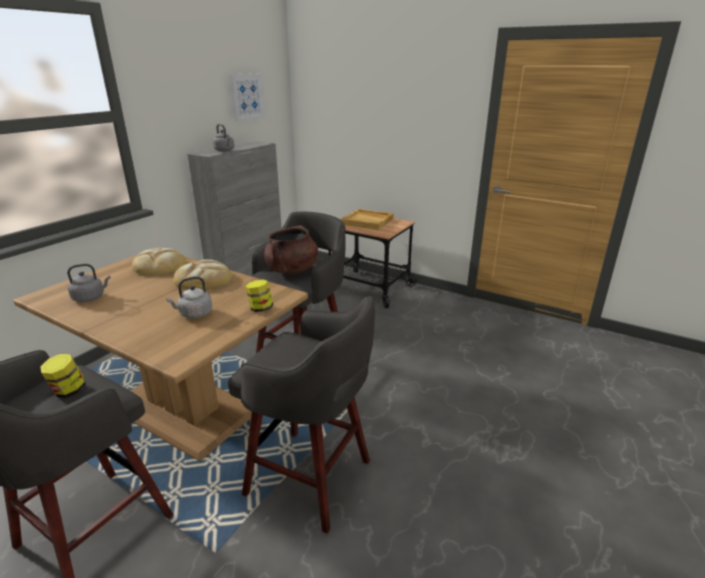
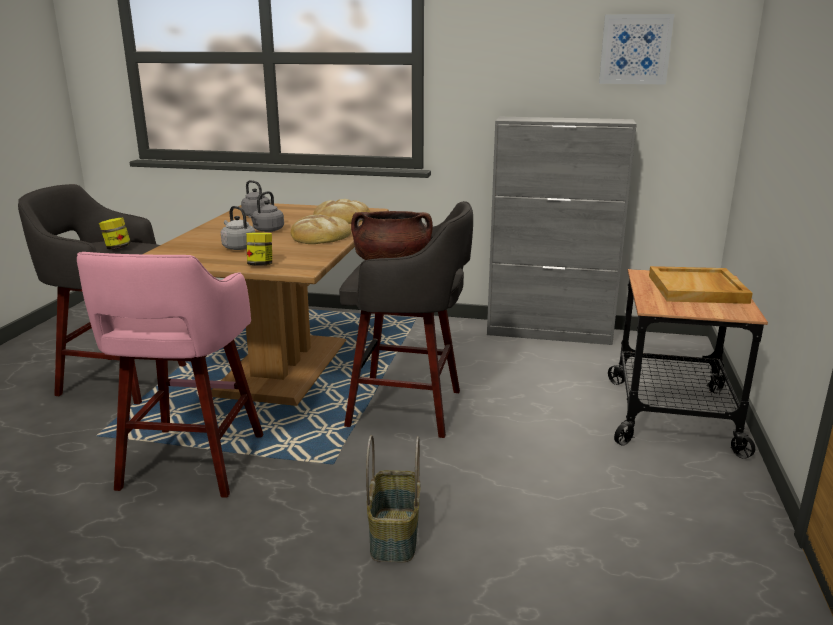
camera: 70 degrees right, 5 degrees down
(225, 150) = (540, 119): grey kettle -> grey kettle (267, 230)
(312, 479) = (190, 464): grey stool -> pink stool
(436, 393) = (395, 535): none -> basket

